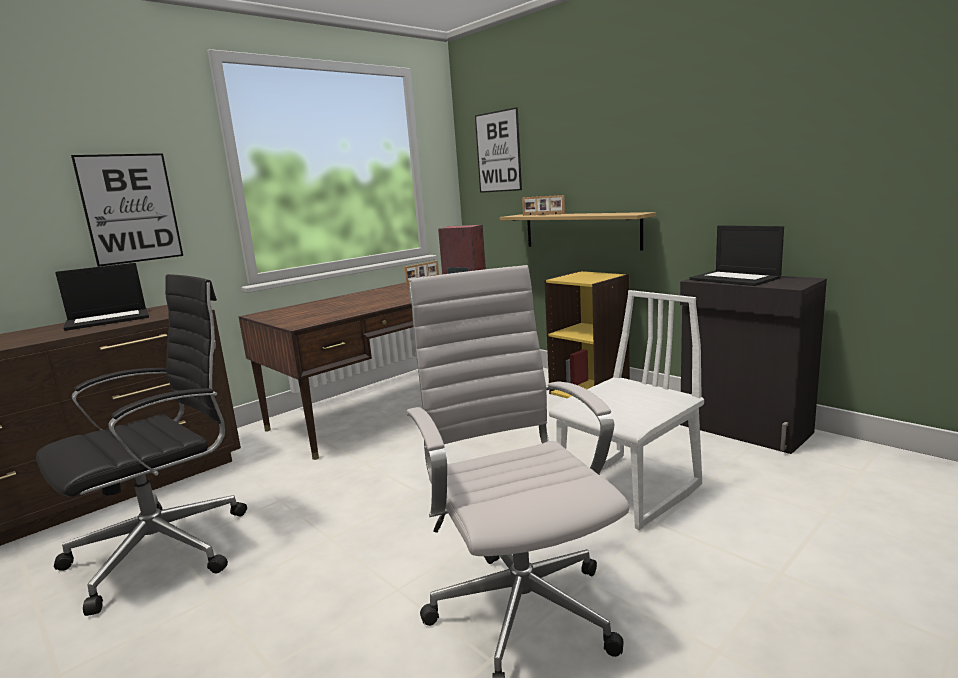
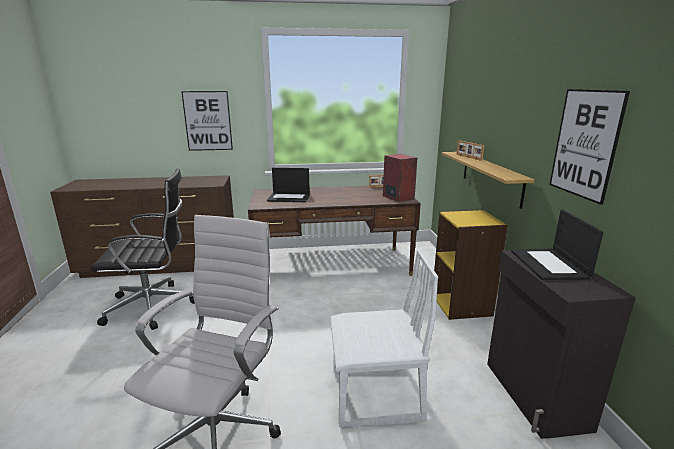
camera: 35 degrees right, 5 degrees up
(109, 319) = (182, 180): laptop -> laptop (289, 197)
(498, 152) = (460, 99): picture -> picture (585, 144)

